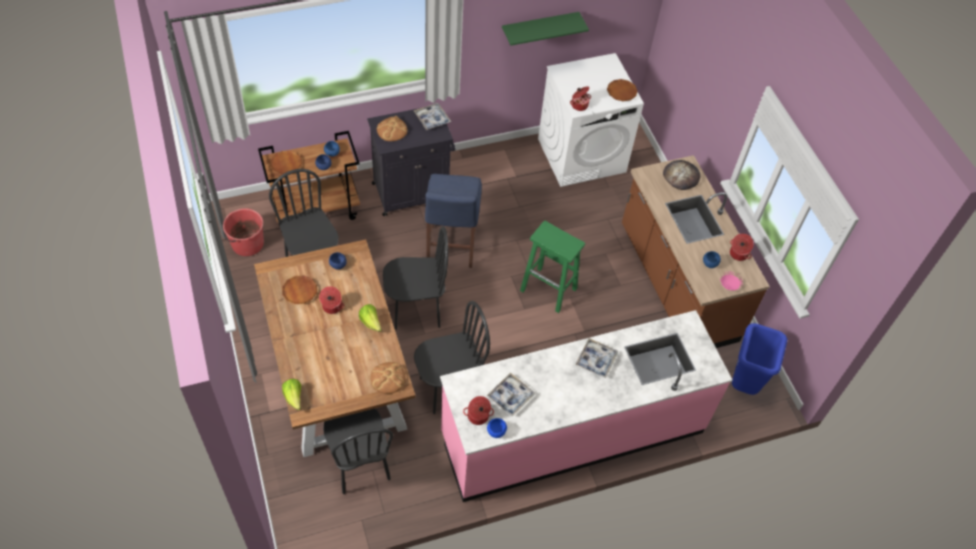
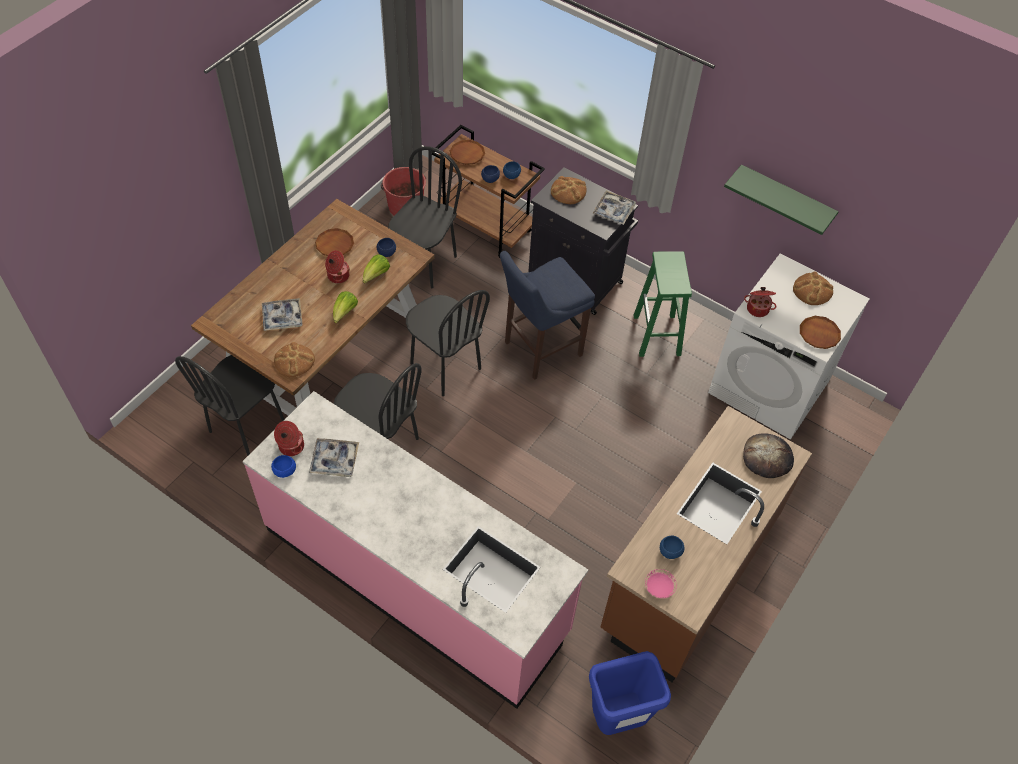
camera: 55 degrees right, 0 degrees up
(294, 398) = (221, 308): lettuce -> lettuce (376, 275)
(549, 290) = (569, 459): green stool -> green stool (657, 336)
(587, 72) = (812, 290): none -> bread
(596, 360) = (439, 509): tray -> tray (282, 317)
(738, 254) = (712, 573): cooking pot -> none

